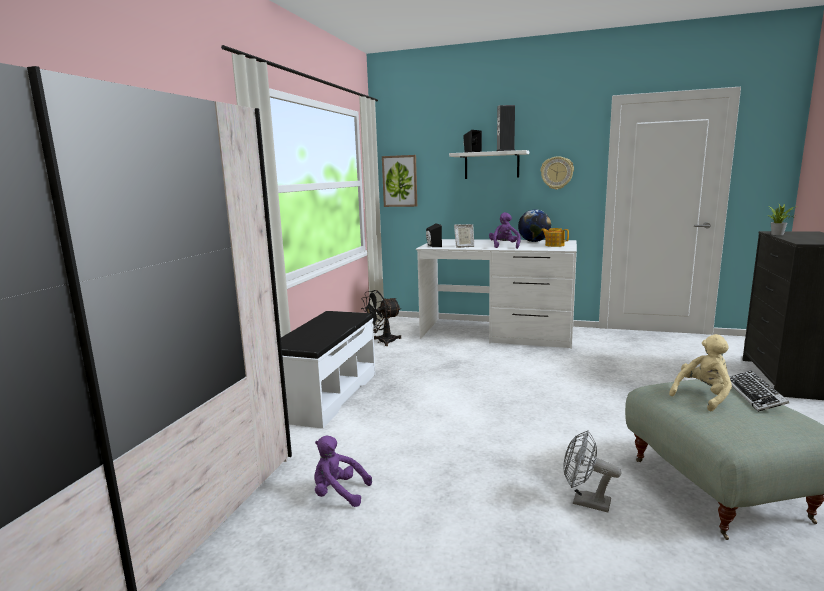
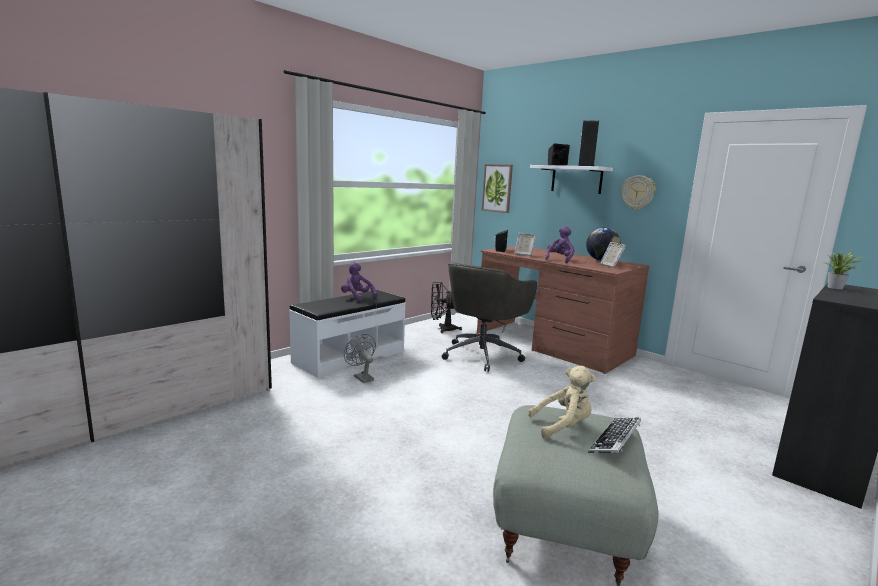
camera: 25 degrees right, 0 degrees up
(338, 493) = (272, 421): purple plush toy -> purple plush toy (357, 297)
(454, 357) = (483, 354): none -> grey office chair
(497, 332) = (552, 344): white desk -> brown desk
(554, 245) = (610, 266): teapot -> picture frame
(585, 502) = (429, 489): grey fan -> grey fan (361, 377)

